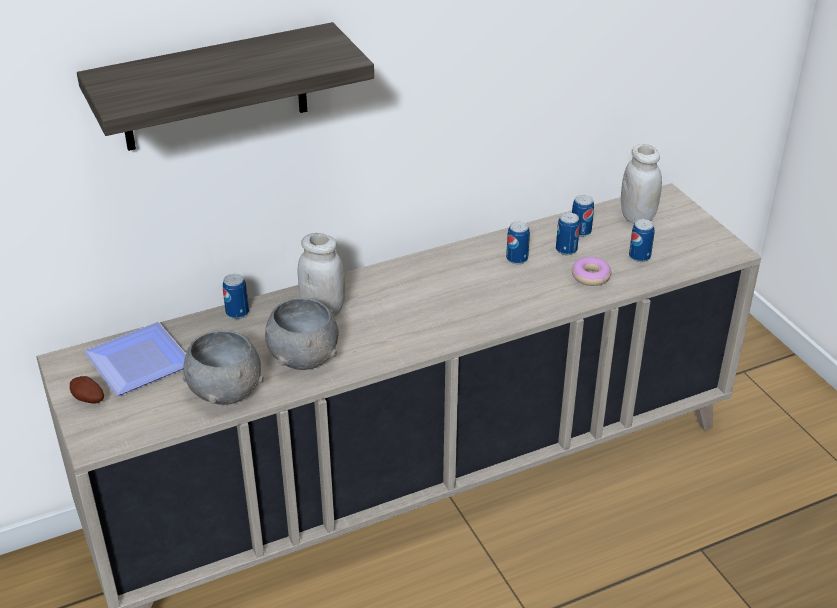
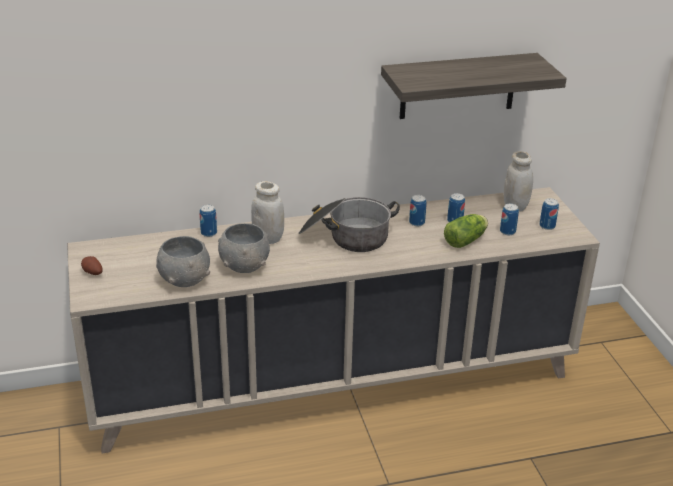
camera: 10 degrees right, 5 degrees down
(135, 361) = (130, 254): plate -> none
(214, 88) = (205, 71): shelf -> shelf (458, 86)
(429, 294) = (345, 237): none -> cooking pot
(580, 231) = (469, 210): can -> can (547, 226)
(591, 276) = (466, 240): donut -> lettuce

